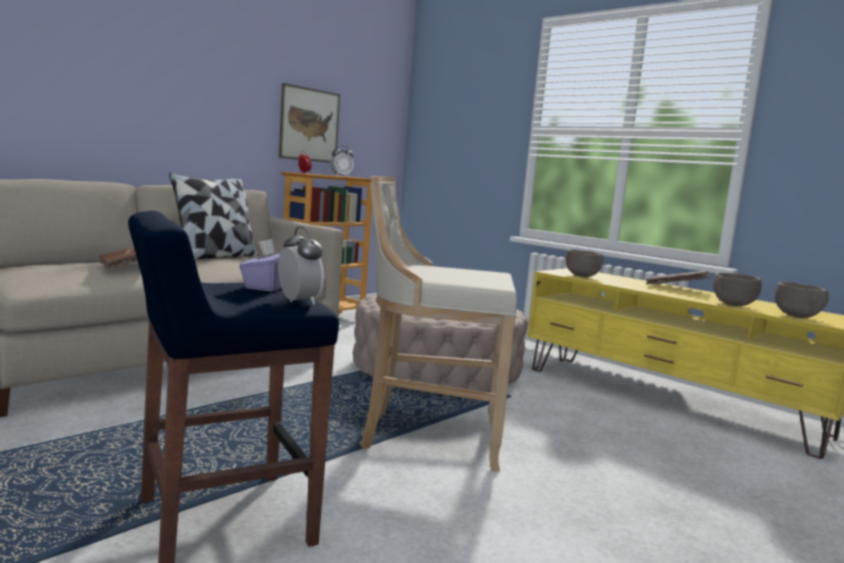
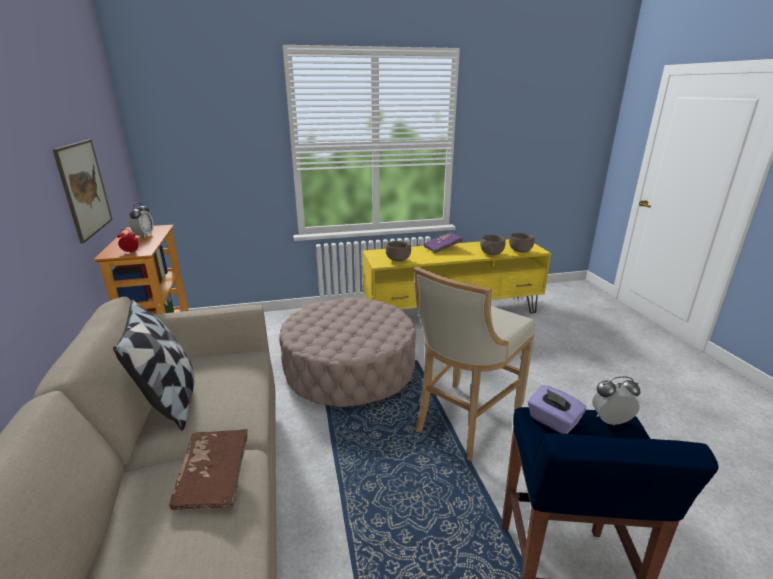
camera: 55 degrees left, 15 degrees up
(676, 288) = (442, 248): brown book -> purple book

